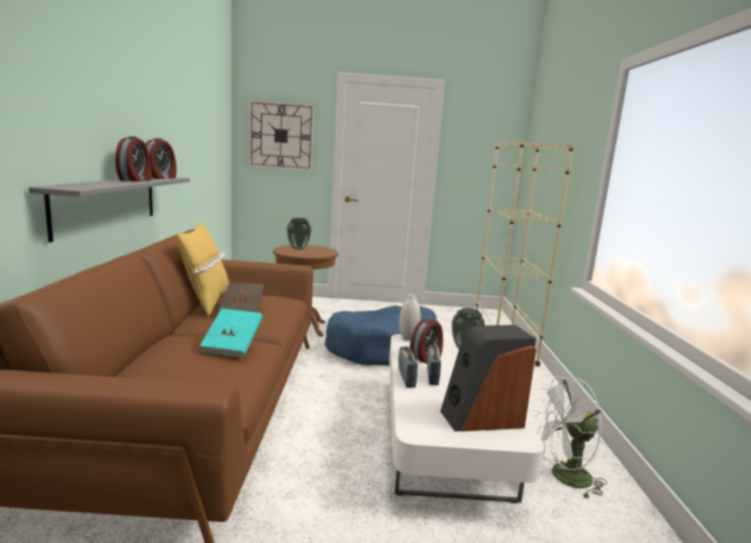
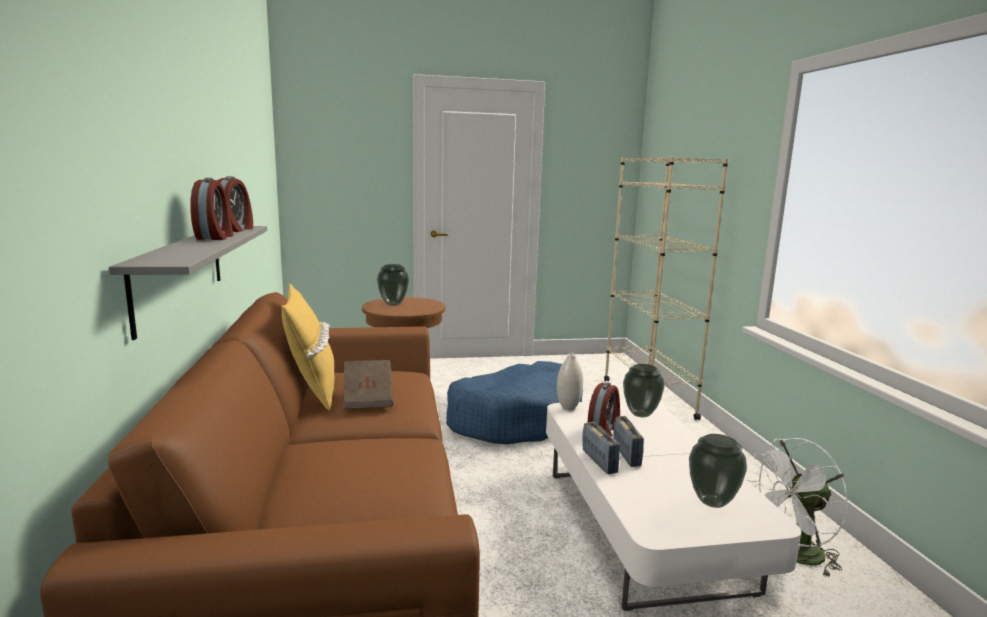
camera: 10 degrees left, 0 degrees up
(232, 346) = (393, 451): turquoise book -> none
(281, 136) = (343, 157): wall clock -> none
(481, 418) = (713, 502): speaker -> vase

